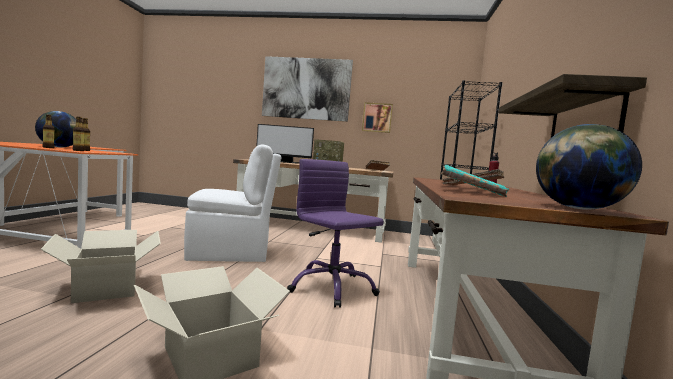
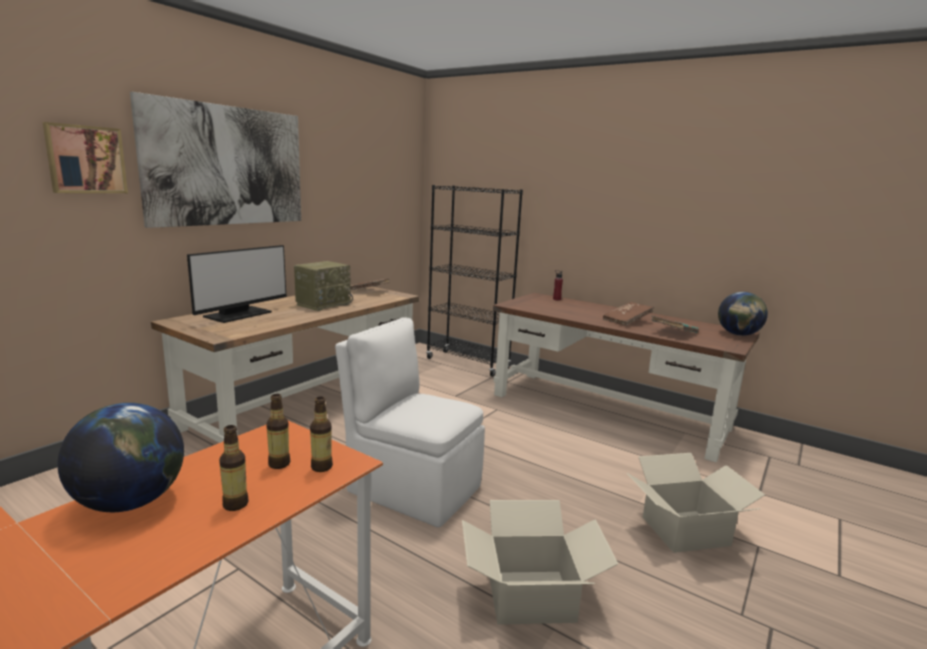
camera: 65 degrees left, 10 degrees up
(231, 253) = (412, 487): white chair -> white chair turned 75 degrees counterclockwise
(332, 288) = (552, 449): purple office chair -> none
(377, 117) = (334, 210): picture -> picture (86, 159)
(583, 121) = (670, 264): shelf -> none

